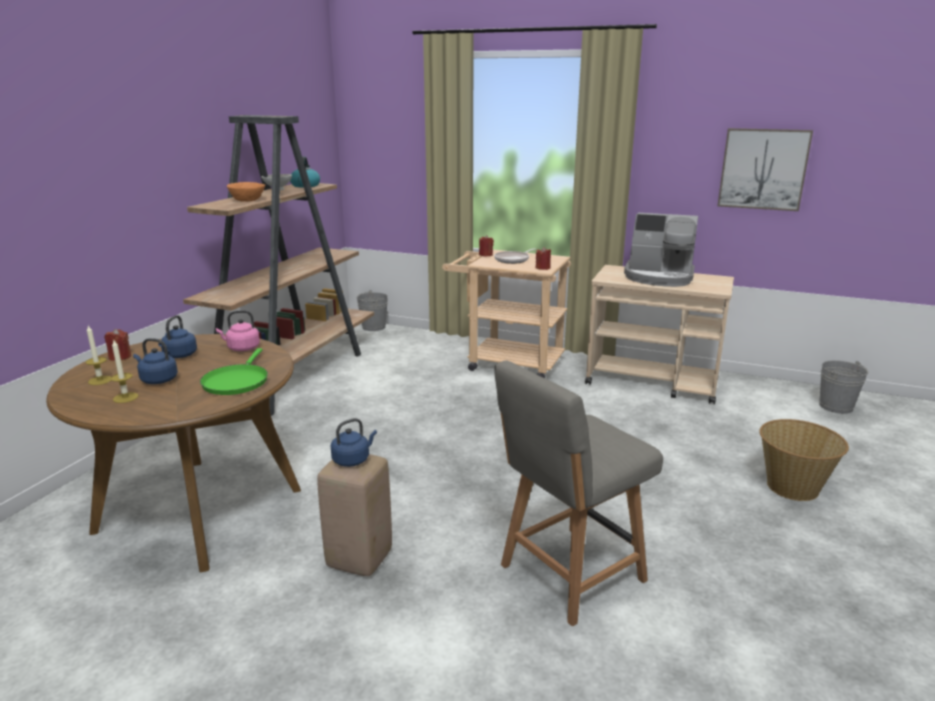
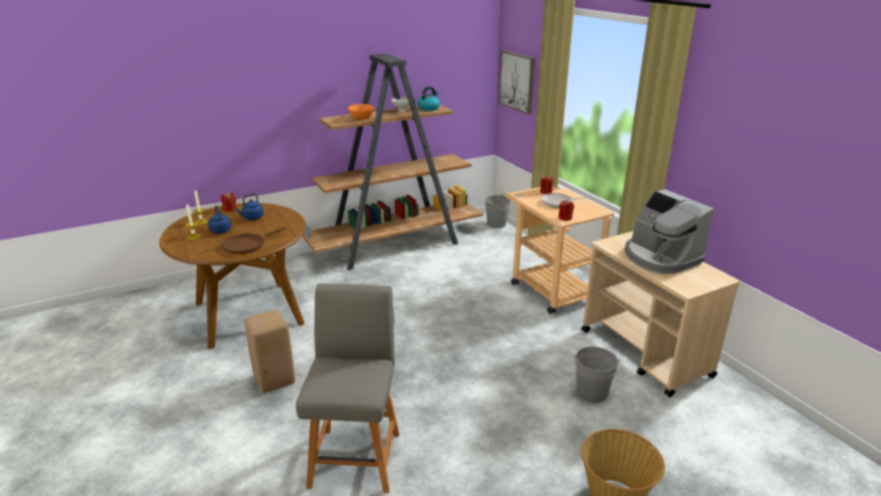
camera: 40 degrees right, 5 degrees up
(237, 381) = (246, 245): green frying pan -> brown frying pan
(241, 348) = (284, 223): pink kettle -> none
(353, 460) = (268, 317): blue kettle -> none
(568, 575) = (356, 456): grey chair -> grey chair turned 90 degrees clockwise
(763, 169) = (799, 176): picture -> picture (517, 81)
(835, 406) = (802, 459): grey bucket -> grey bucket (591, 392)

